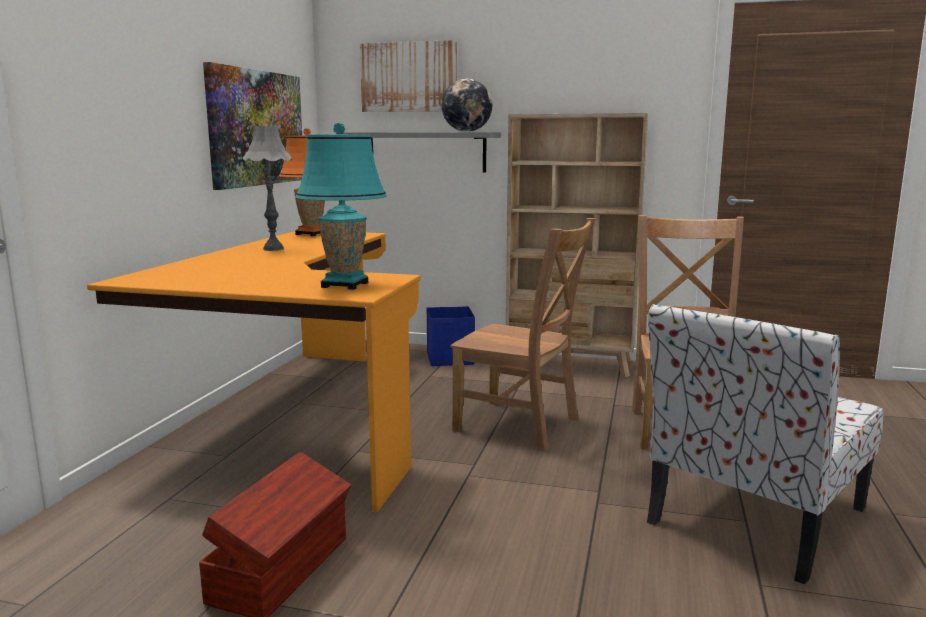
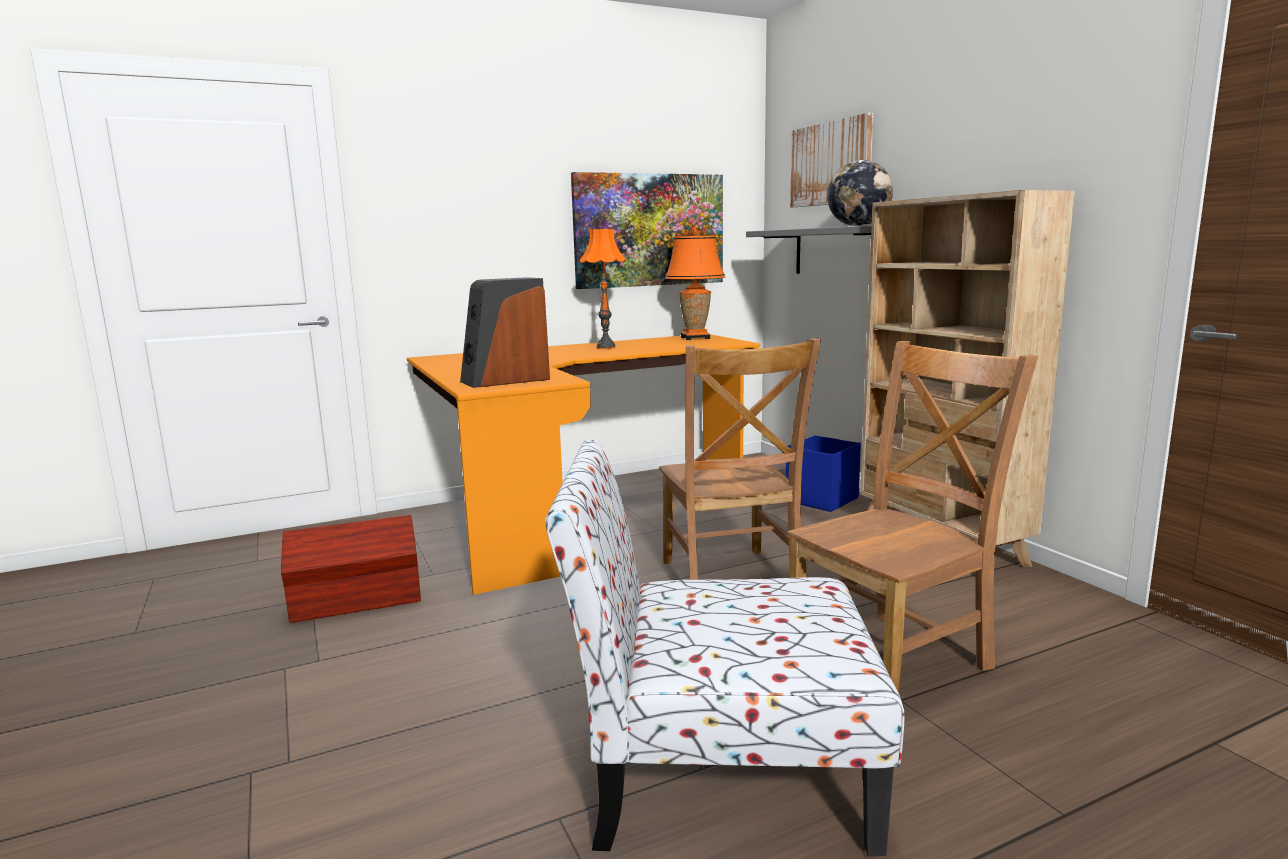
camera: 50 degrees right, 0 degrees up
(273, 249) = (606, 347): grey table lamp -> orange table lamp
(345, 285) = (505, 380): turquoise table lamp -> speaker

